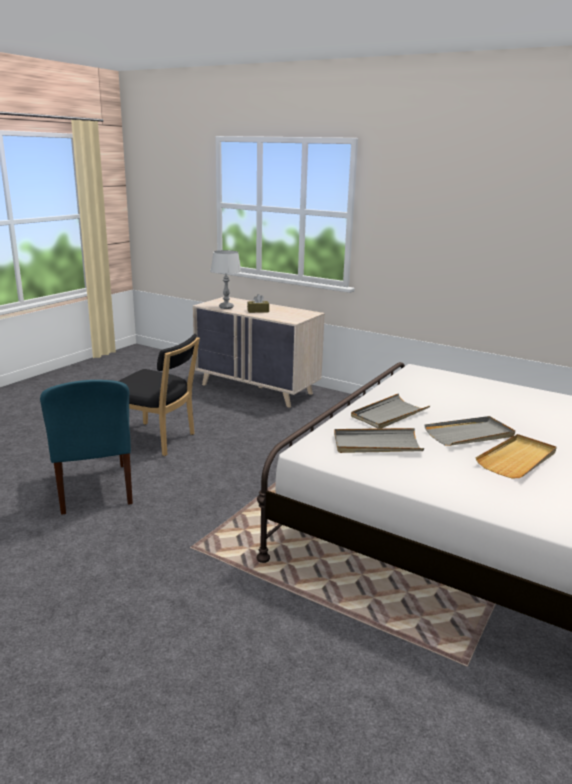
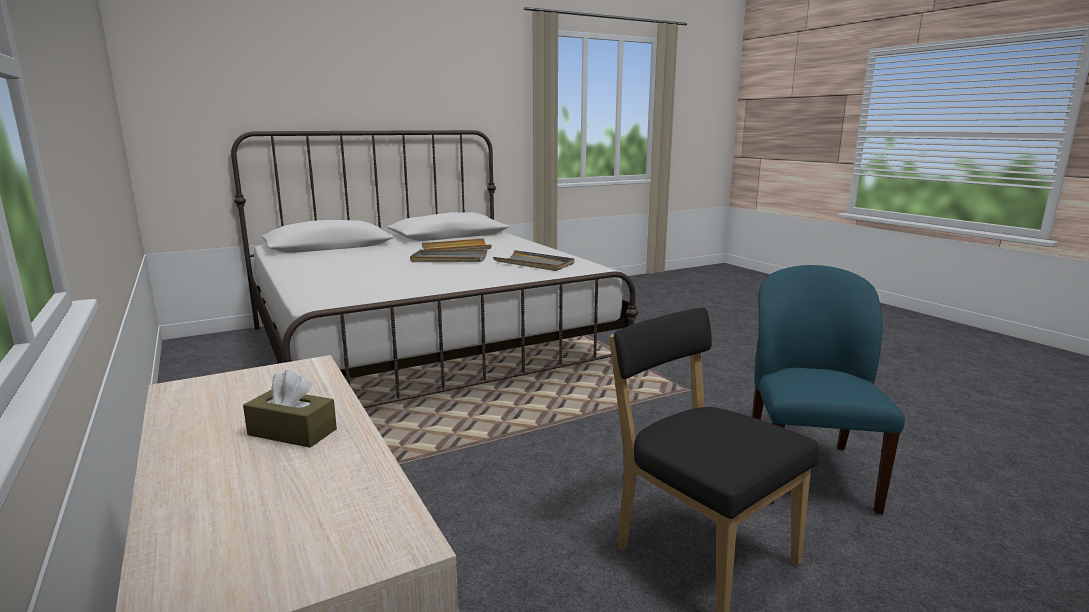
camera: 150 degrees left, 5 degrees down
(226, 307) = (348, 488): grey table lamp -> none
(389, 414) = (477, 275): grey tray -> none

